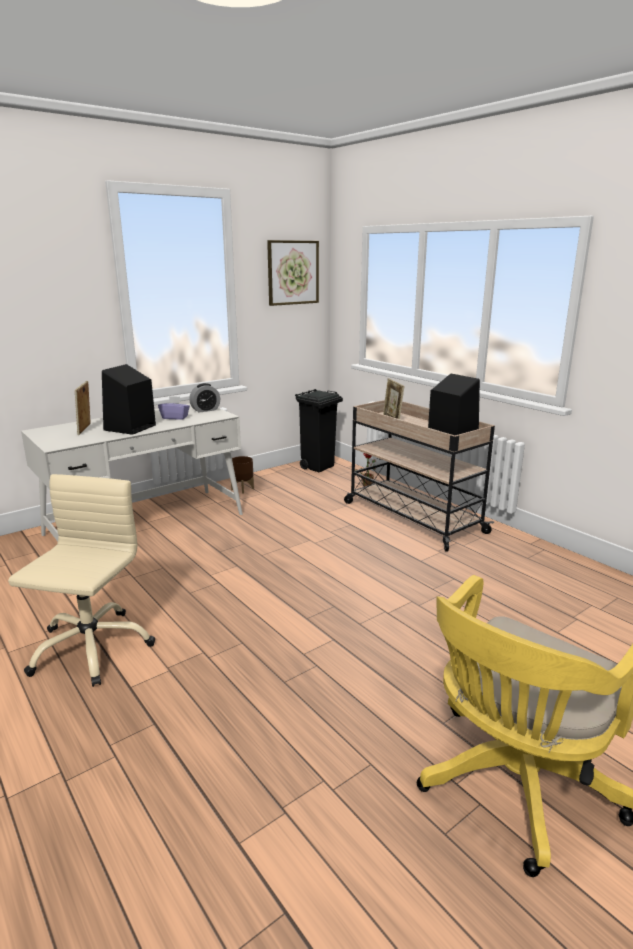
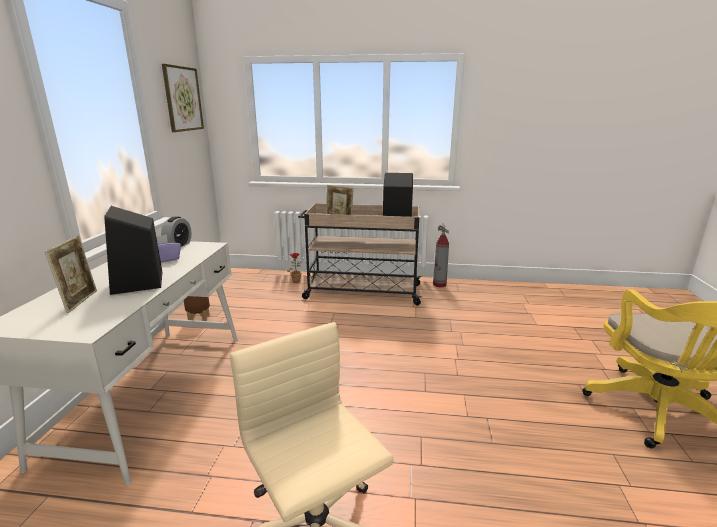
camera: 45 degrees left, 0 degrees up
(85, 429) = (80, 301): picture frame -> picture frame turned 135 degrees counterclockwise
(318, 467) = (235, 280): black trash can -> none
(517, 543) = (439, 284): none -> fire extinguisher

